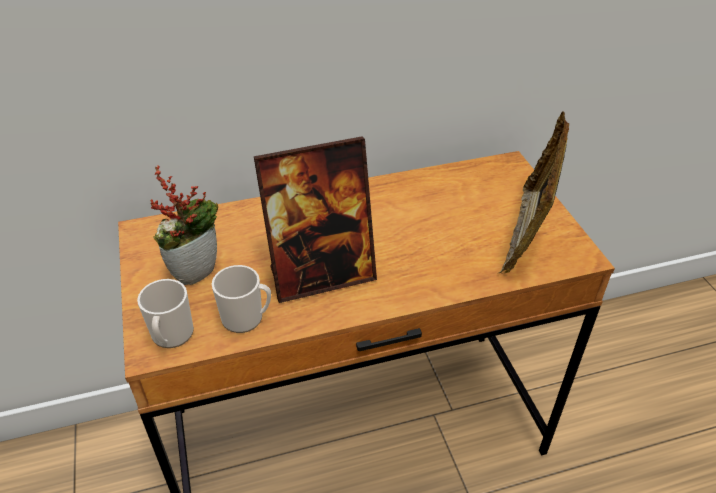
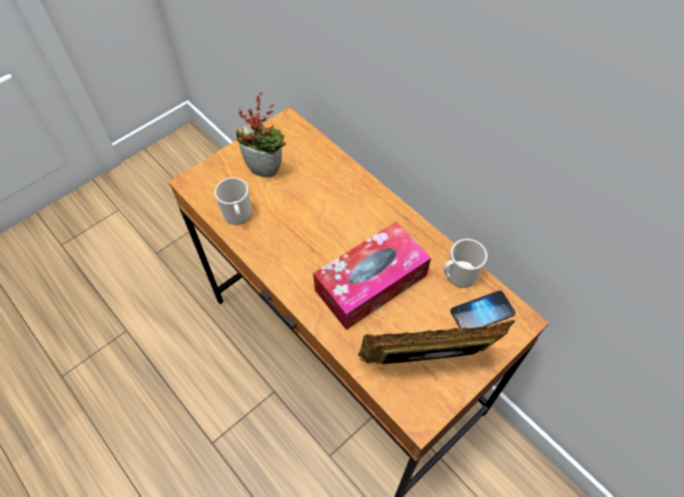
camera: 65 degrees right, 15 degrees up
(171, 336) = (206, 186): mug -> mug (458, 276)
(321, 275) = (298, 239): picture frame -> none
(416, 238) = (371, 283): none -> tissue box
(490, 181) = (482, 312): none -> phone

